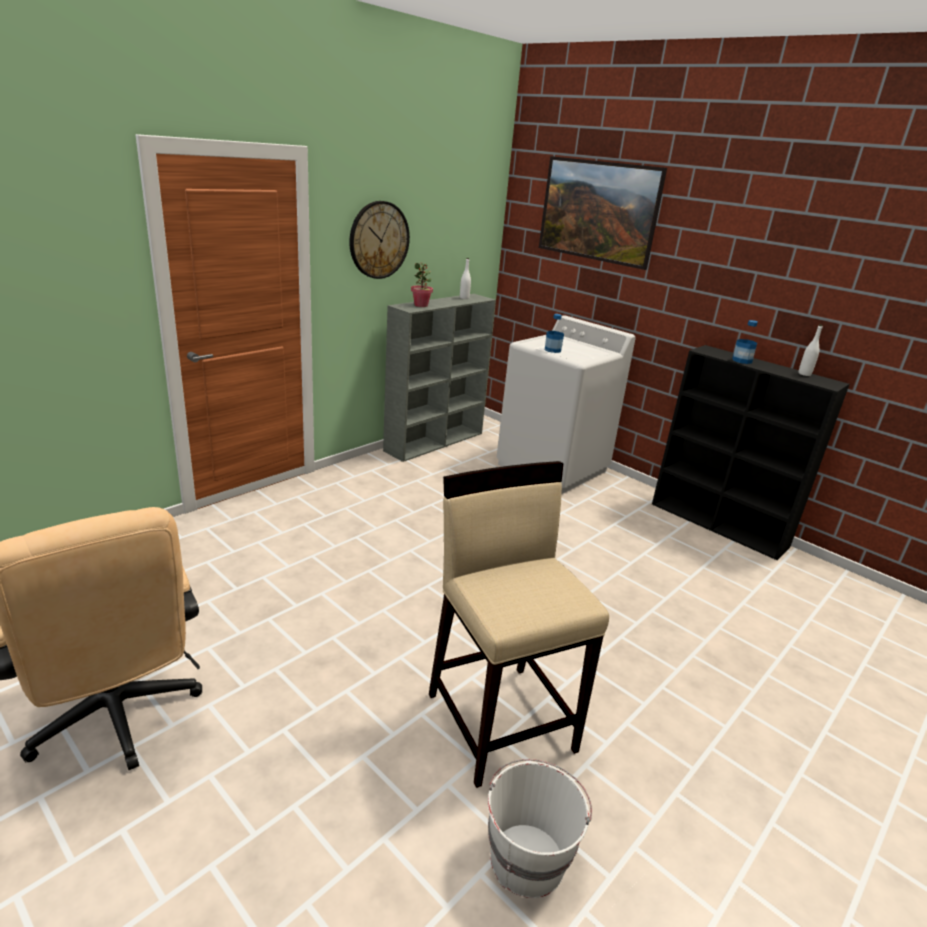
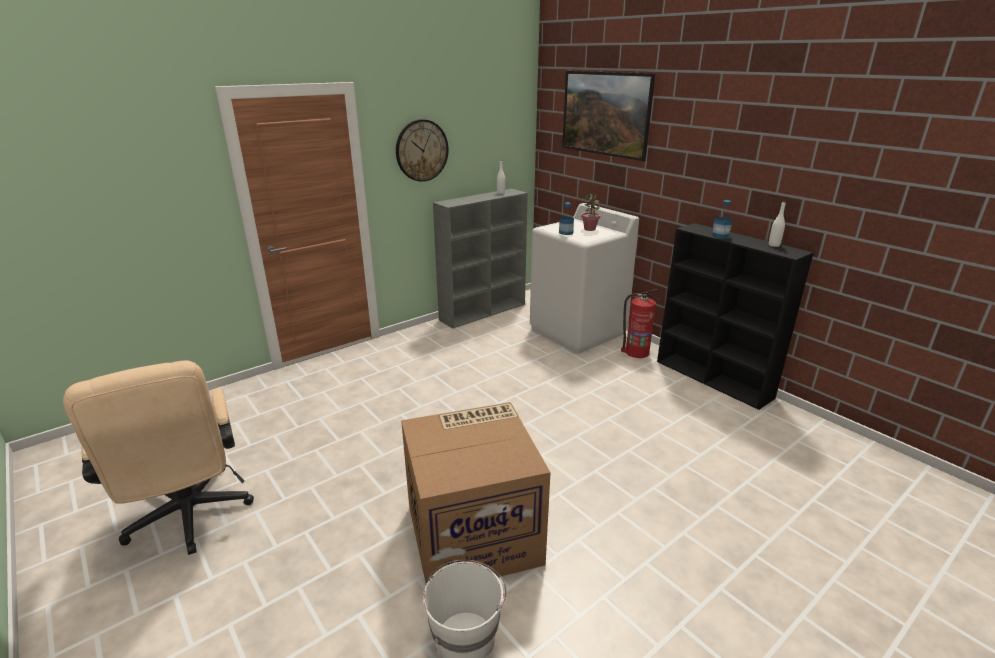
camera: 10 degrees right, 0 degrees up
(421, 305) = (460, 201): potted plant -> potted plant (590, 229)
(501, 720) = (474, 532): beige stool -> cardboard box
(625, 493) = (636, 352): none -> fire extinguisher

